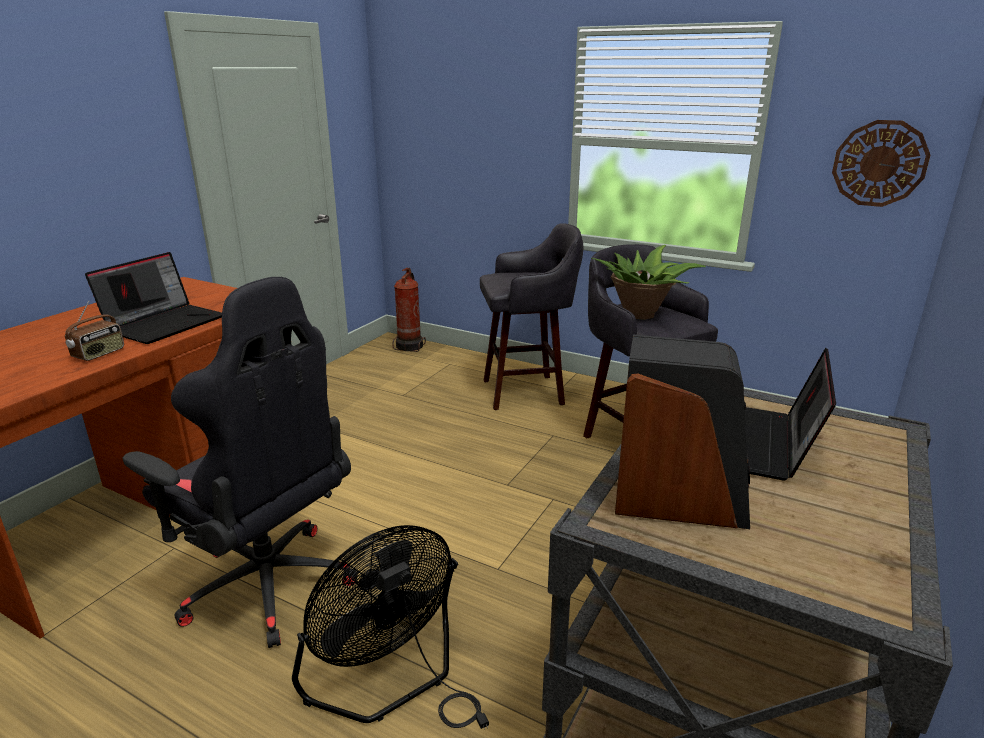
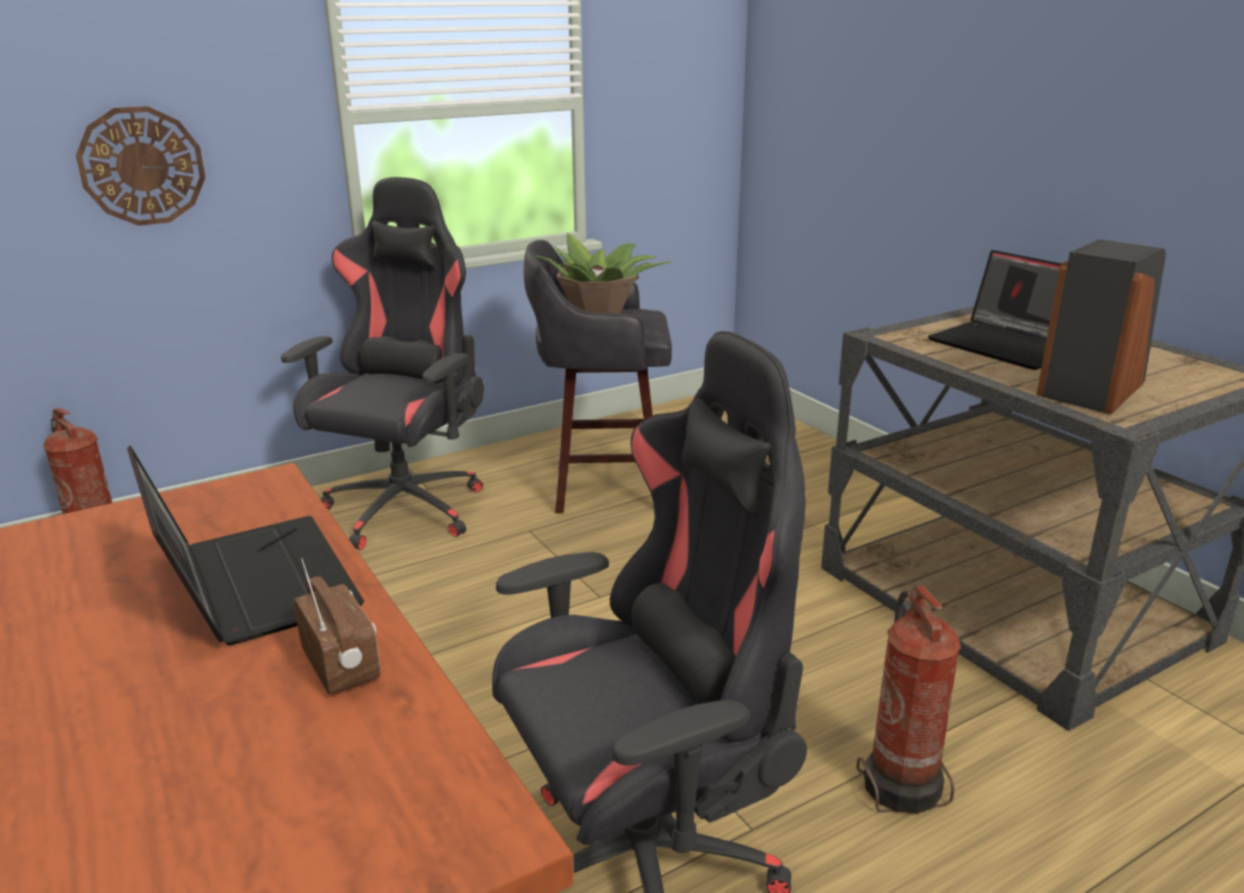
camera: 60 degrees left, 0 degrees up
(402, 681) = (901, 783): black fan -> fire extinguisher
(527, 392) = (403, 511): grey stool -> black office chair
(879, 163) = (686, 104): wall clock -> wall clock (142, 166)

